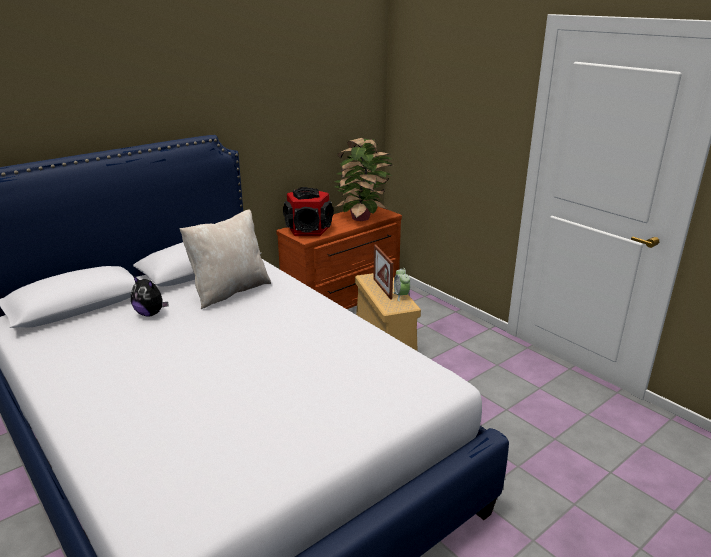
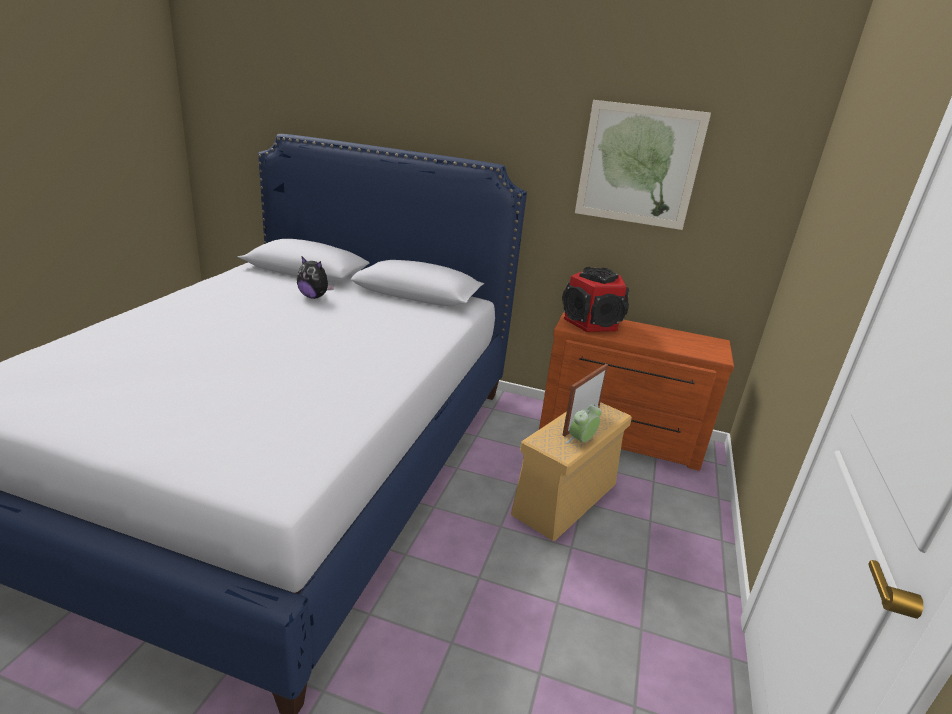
camera: 55 degrees right, 0 degrees up
(151, 313) = (314, 297): plush toy -> plush toy turned 60 degrees counterclockwise
(229, 291) = (387, 315): beige pillow -> none
(298, 106) = (638, 165): none -> picture
(362, 218) = (676, 344): potted plant -> none

